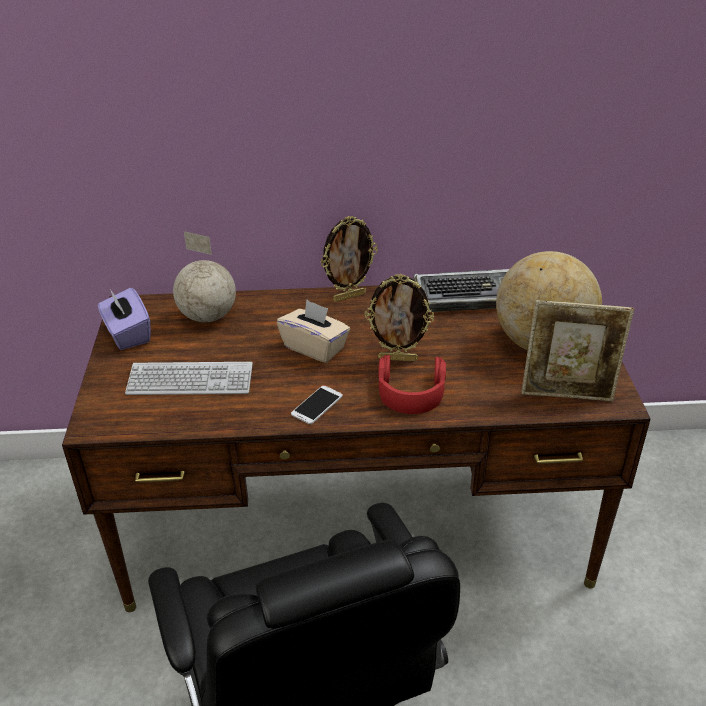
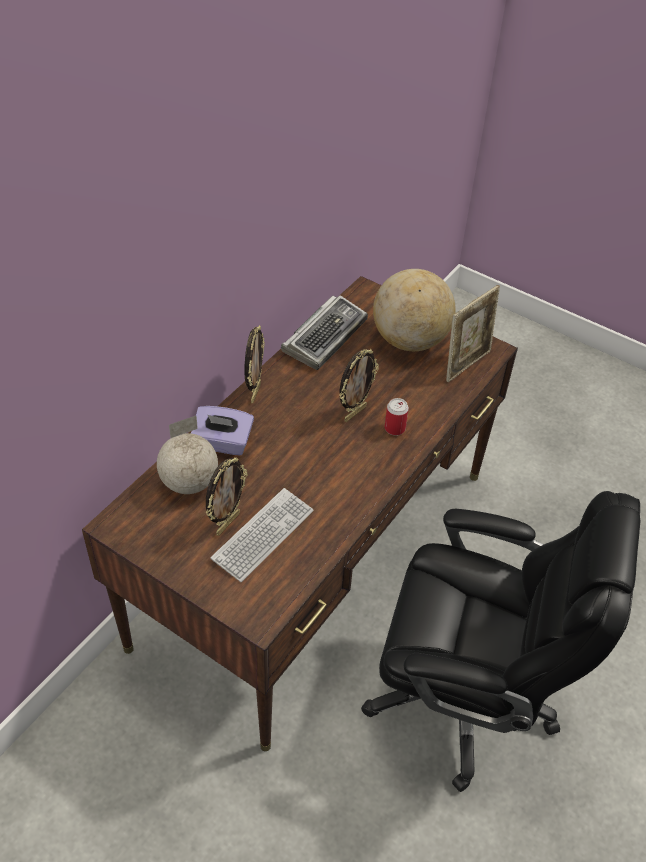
camera: 55 degrees left, 10 degrees up
(127, 334) = (157, 544): purple tissue box -> purple tissue box (223, 443)
(184, 356) = (227, 523): none -> picture frame
(315, 347) = (296, 446): beige tissue box -> none
(317, 405) = (362, 482): phone -> none
(411, 391) = (394, 428): red headphones -> can

